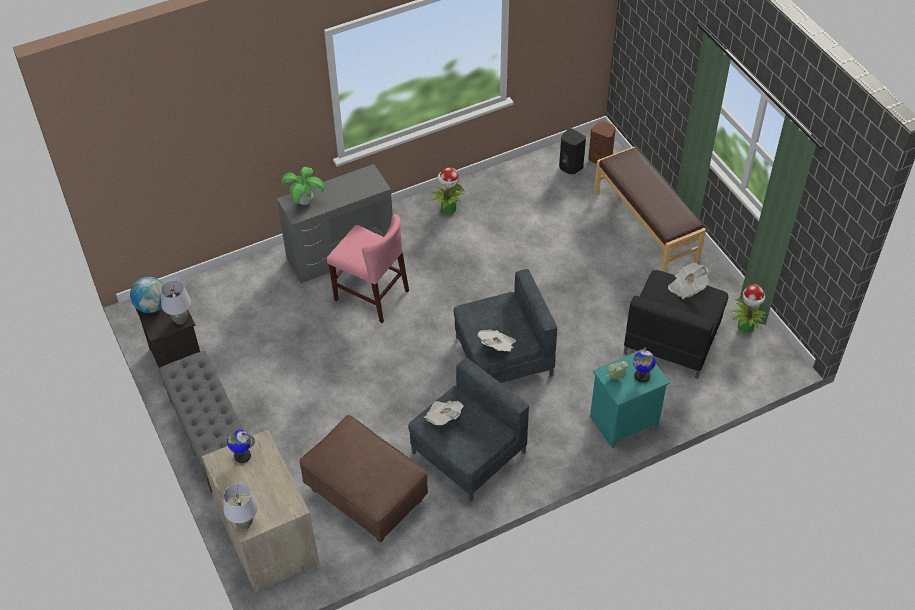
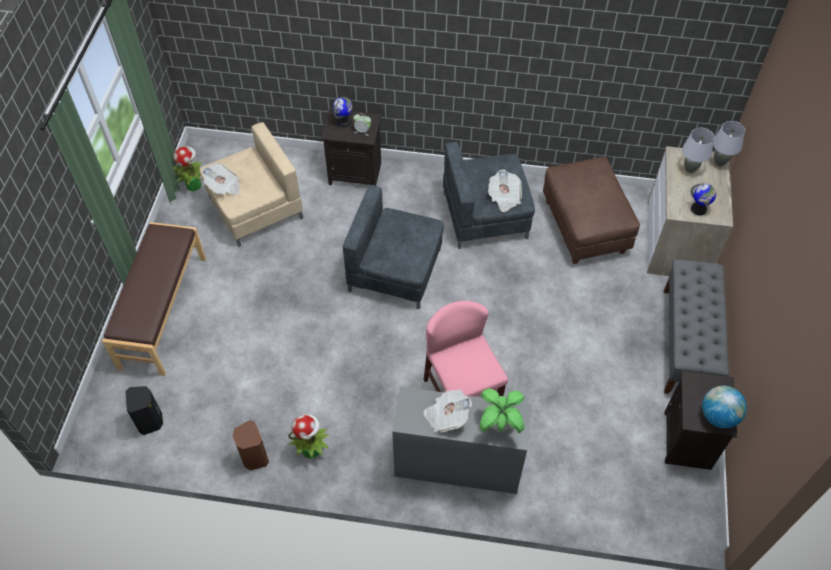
camera: 145 degrees left, 5 degrees up
(180, 320) = (694, 382): grey table lamp -> grey table lamp (690, 169)
(497, 346) = (416, 226): newspaper -> newspaper (446, 416)
(601, 159) = (112, 411): brown speaker -> brown speaker (254, 457)
(623, 423) = (356, 173): turquoise nightstand -> black nightstand
(672, 338) = (254, 208): black armchair -> beige armchair

